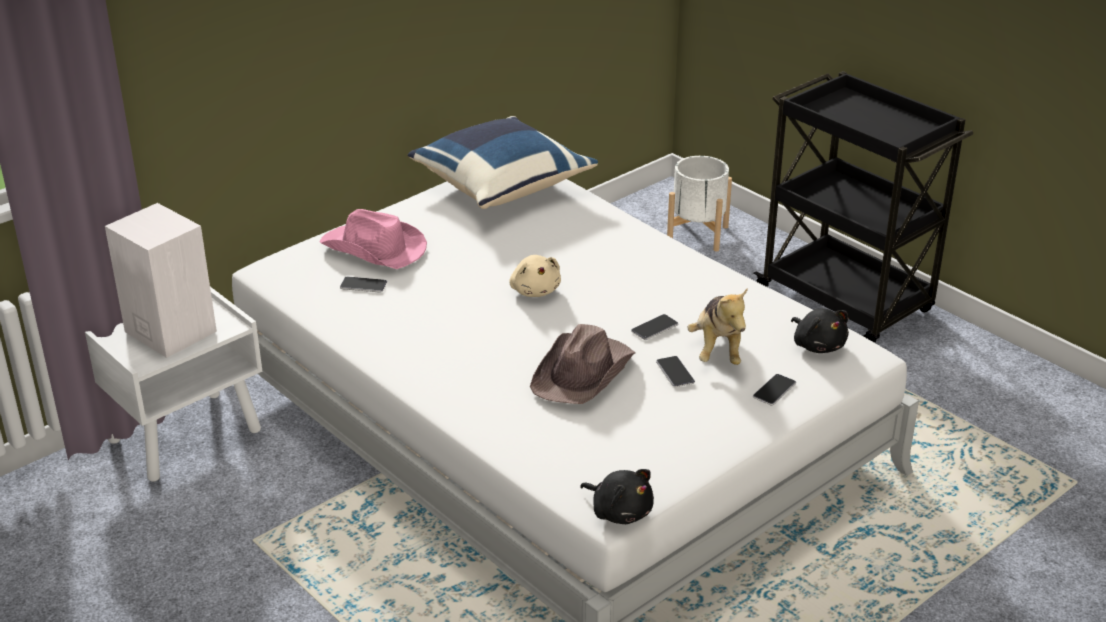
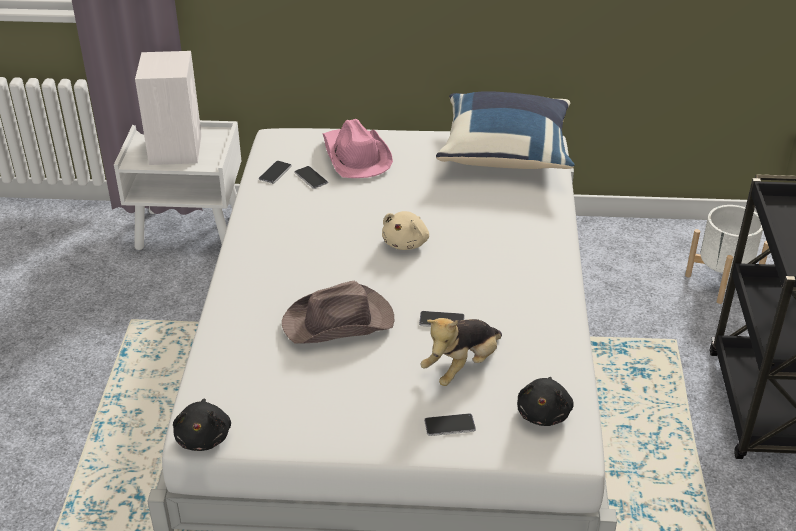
camera: 45 degrees right, 5 degrees up
(675, 372) = (401, 363): phone -> phone (275, 173)

